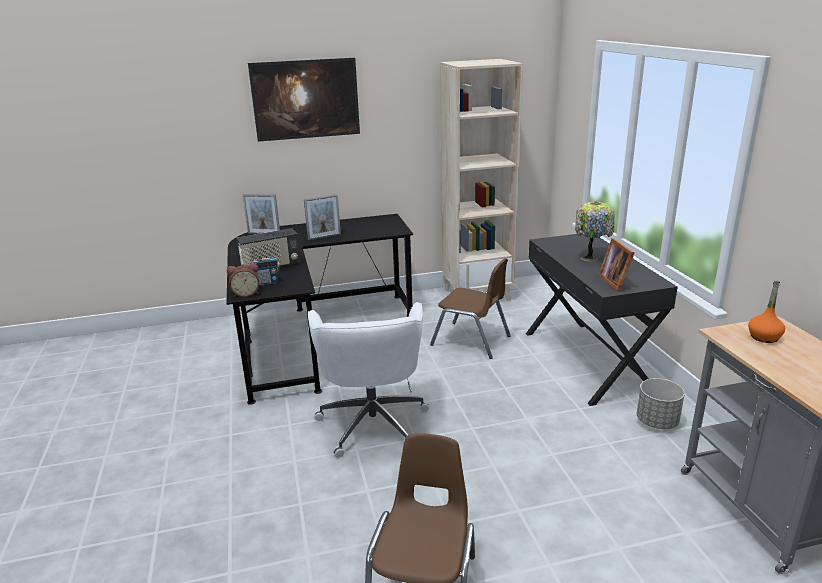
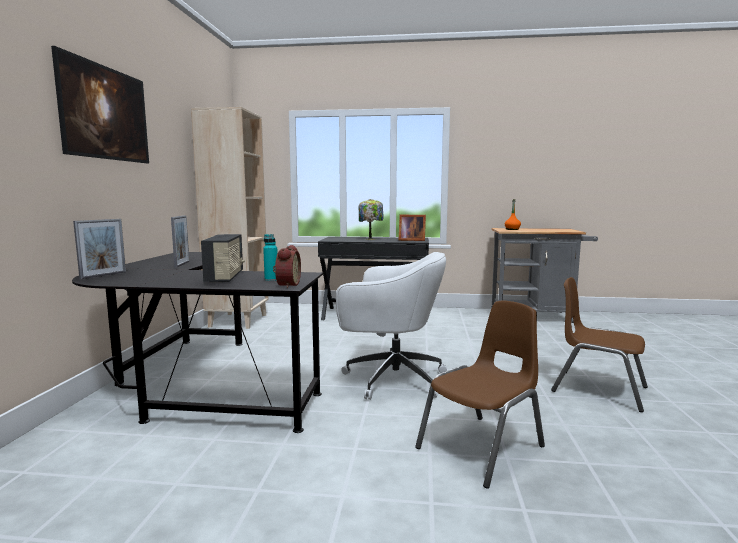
camera: 70 degrees left, 15 degrees down
(267, 283) = (271, 279): radio -> turquoise bottle
(471, 341) = (308, 333): brown chair -> brown chair (482, 448)
(656, 421) = (451, 316): grey planter -> none

